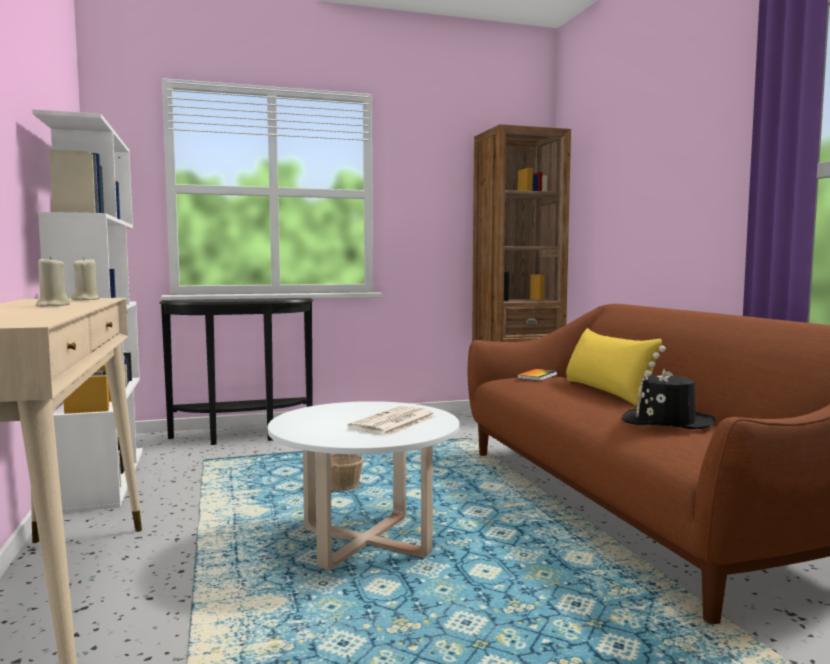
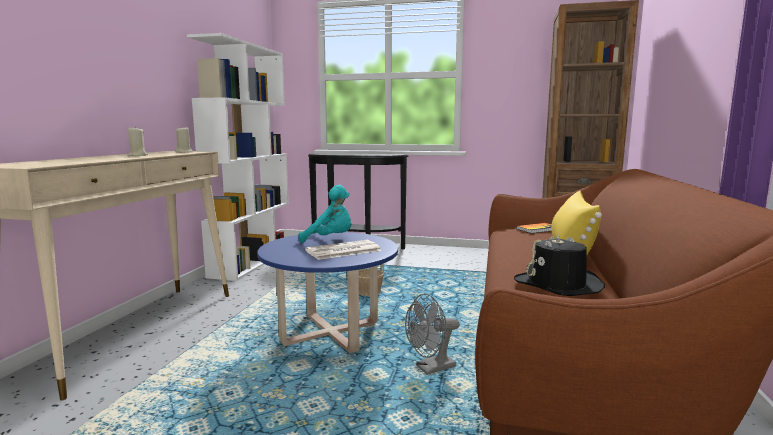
camera: 30 degrees right, 5 degrees up
(345, 412) = (330, 239): none -> turquoise plush toy
(365, 542) = (331, 333): white coffee table -> blue coffee table
(530, 550) = (430, 369): none -> grey fan

